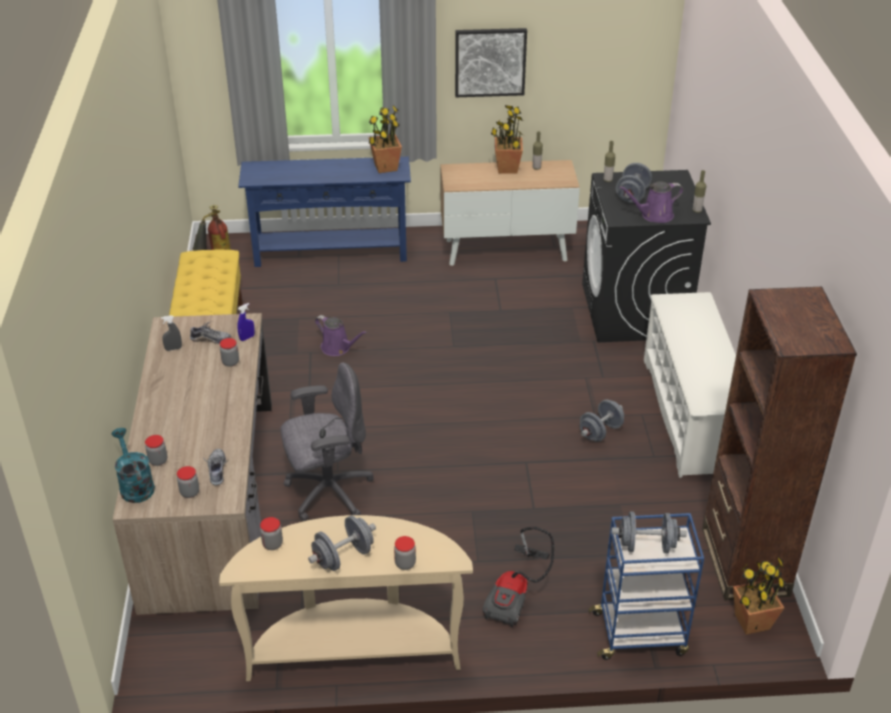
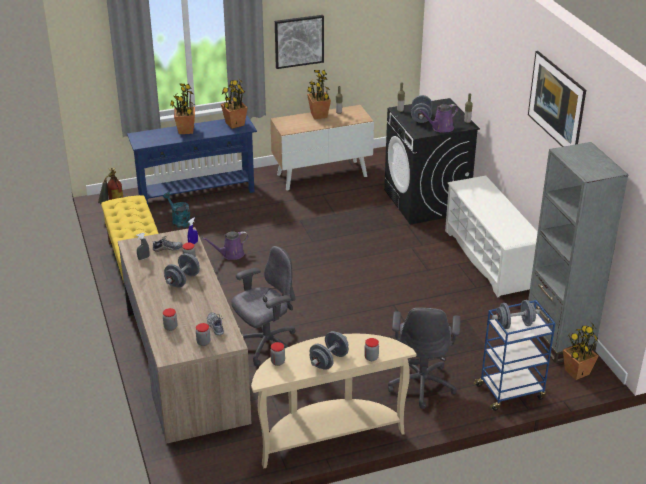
camera: 15 degrees left, 5 degrees down
(135, 485) = (162, 344): turquoise watering can -> turquoise watering can (179, 221)
(318, 168) = (186, 130): none -> potted plant
(338, 348) = (231, 254): purple watering can -> purple watering can turned 135 degrees clockwise
(516, 595) = (422, 384): vacuum cleaner -> grey office chair
(600, 432) = (435, 278): grey dumbbell -> grey dumbbell (182, 280)
(744, 561) = (558, 339): brown bookcase -> grey bookcase
(788, 236) = (554, 119): none -> picture

